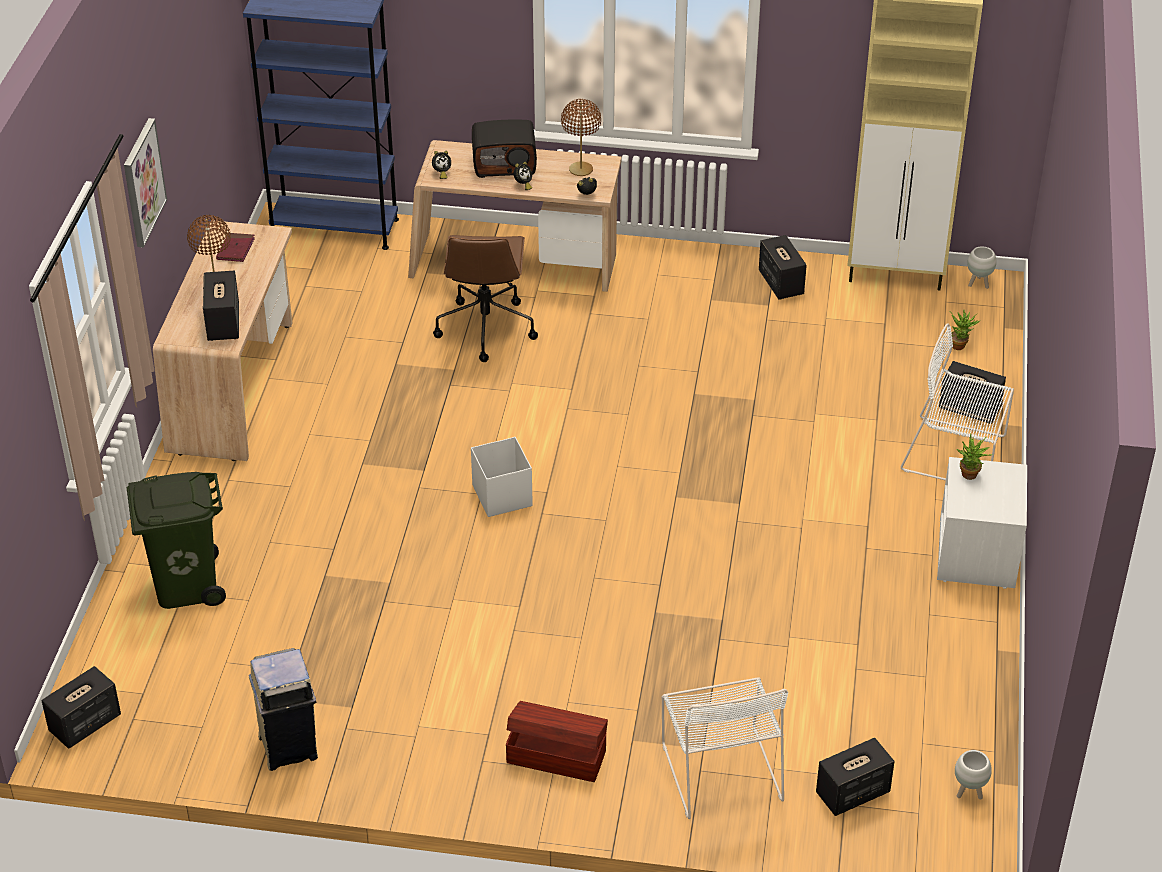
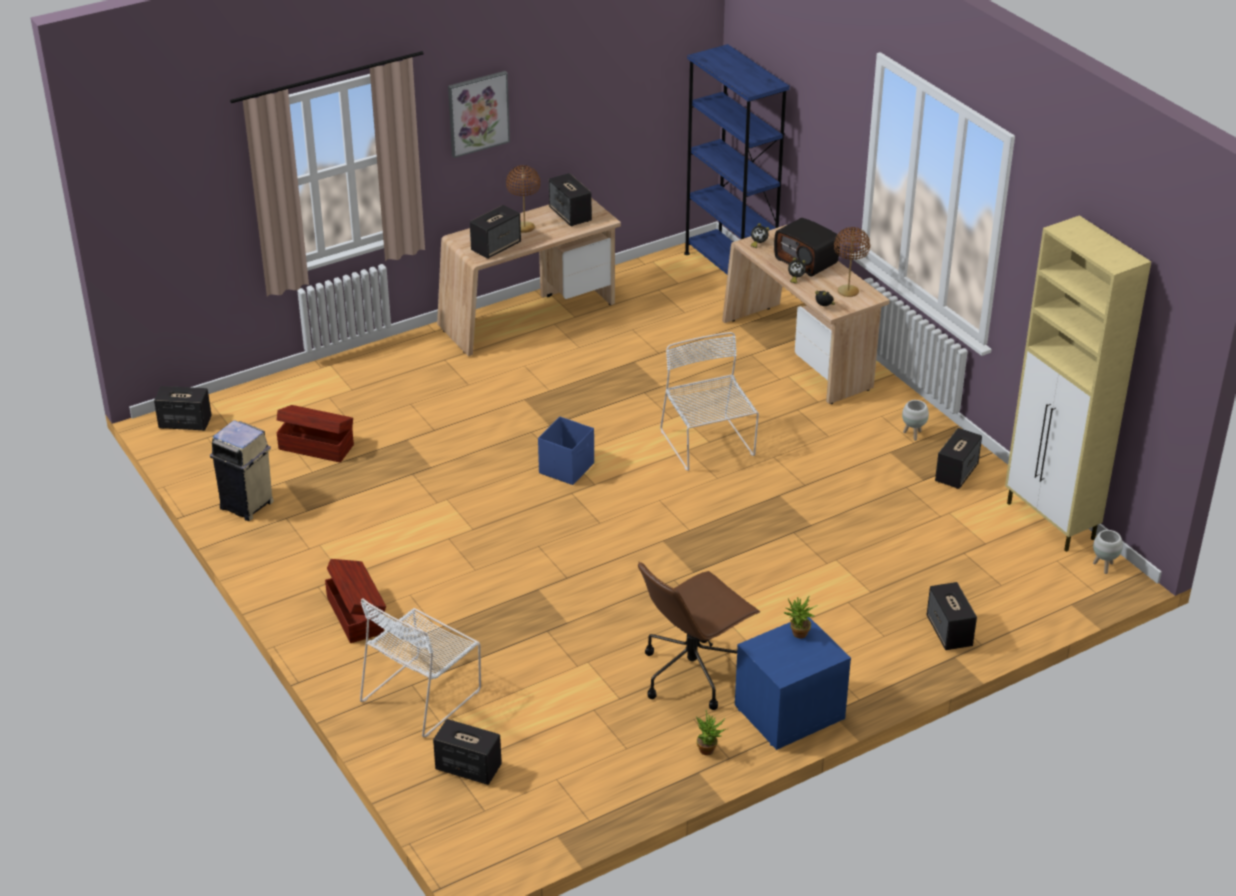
camera: 50 degrees right, 5 degrees down
(186, 585) = (336, 395): green trash can -> none
(235, 249) = (570, 215): red book -> speaker
(254, 645) = (316, 446): none -> brown storage box
(485, 327) = (720, 376): brown office chair -> brown office chair (692, 673)
(502, 495) = (567, 468): white storage box -> blue storage box
(957, 454) = (888, 650): white chair -> white chair (708, 445)
(960, 345) = (1016, 592): potted plant -> potted plant (709, 751)
(968, 792) = (532, 827): white planter -> white planter (913, 434)
(977, 555) = (789, 713): white nightstand -> blue nightstand

